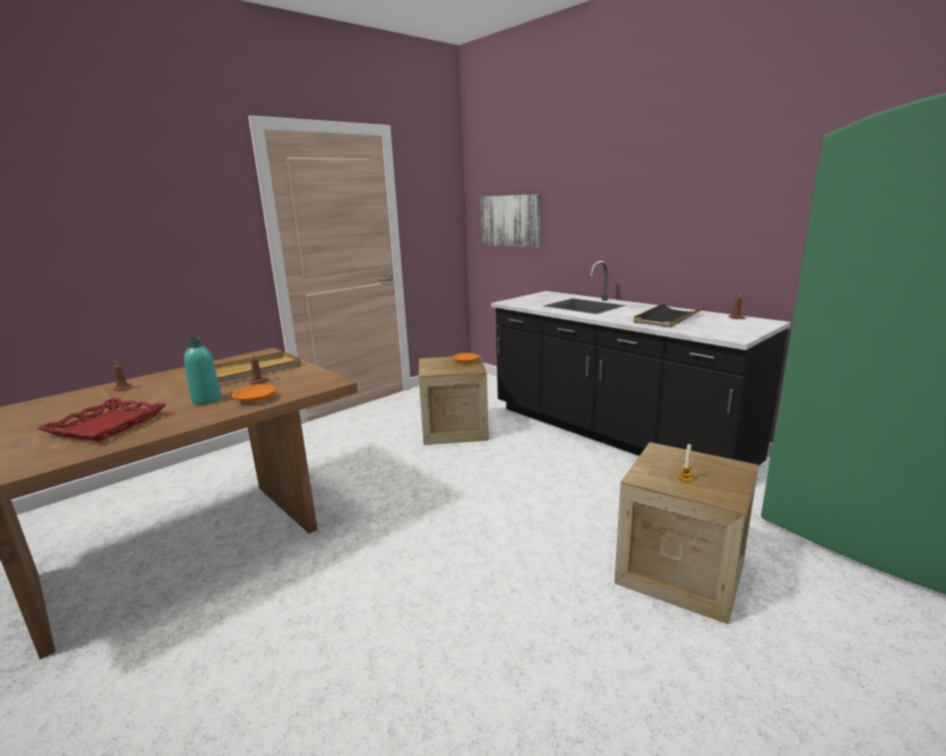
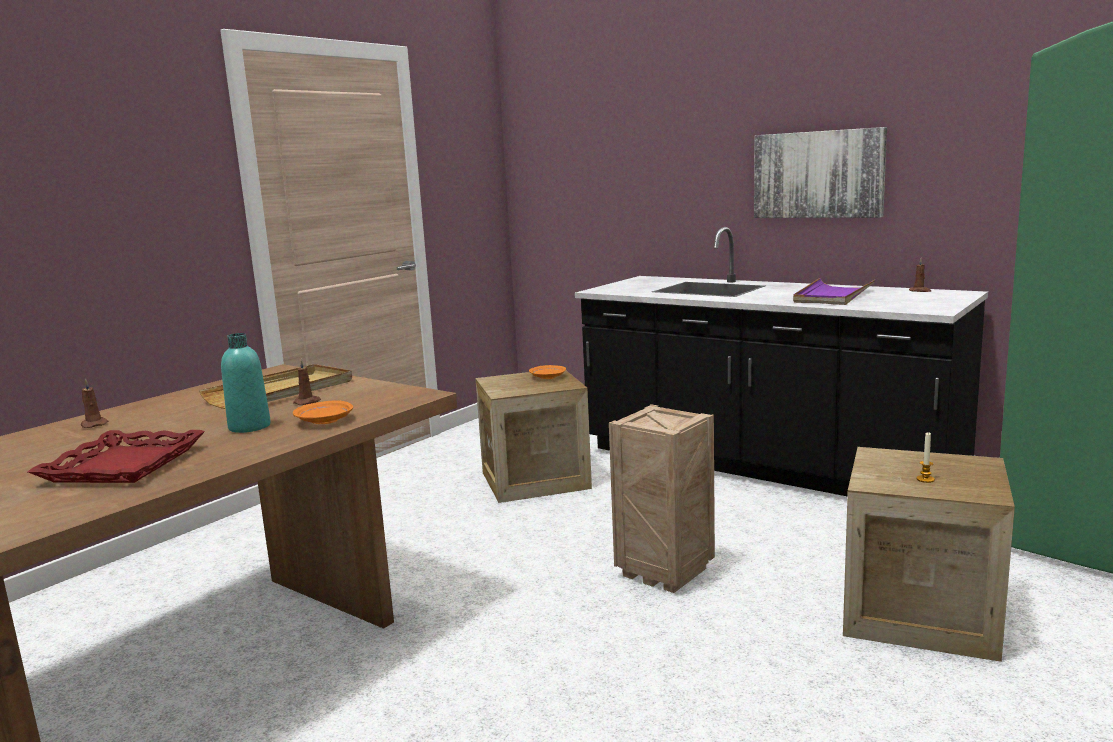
camera: 10 degrees left, 5 degrees down
(510, 221) = (579, 180): picture -> picture (818, 174)
(510, 513) = (667, 572): none -> crate
(667, 318) = (833, 295): black tray -> purple tray

